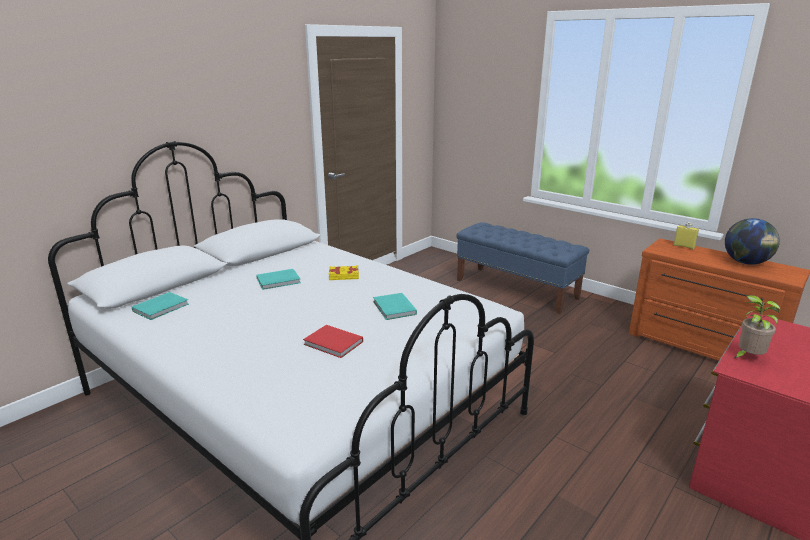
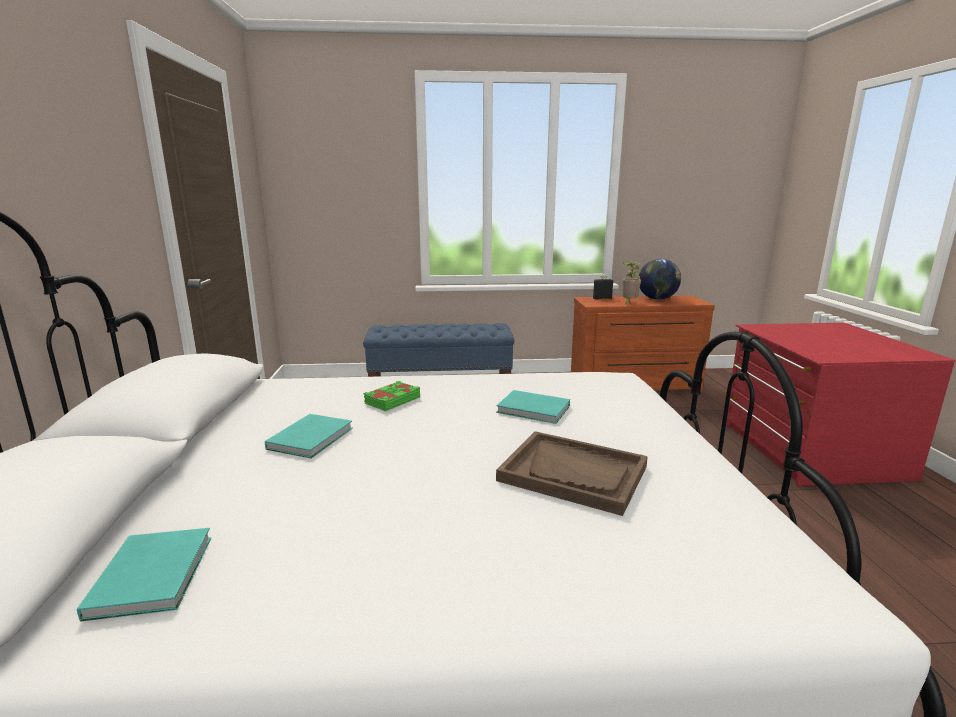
camera: 45 degrees left, 5 degrees down
(334, 344) = (573, 473): red book -> brown tray
(344, 275) = (392, 400): yellow book -> green book
(684, 246) = (602, 298): yellow bottle -> black bottle
(747, 357) = (807, 349): potted plant -> potted plant (629, 303)

